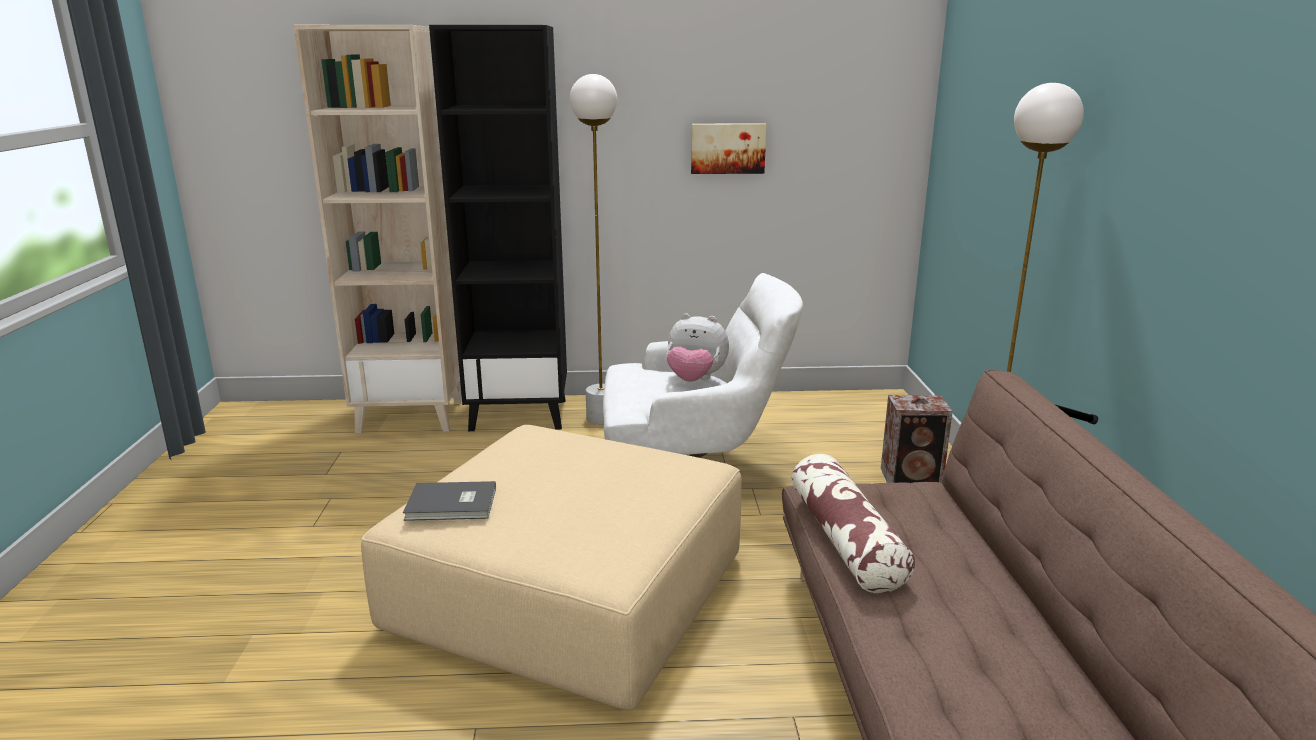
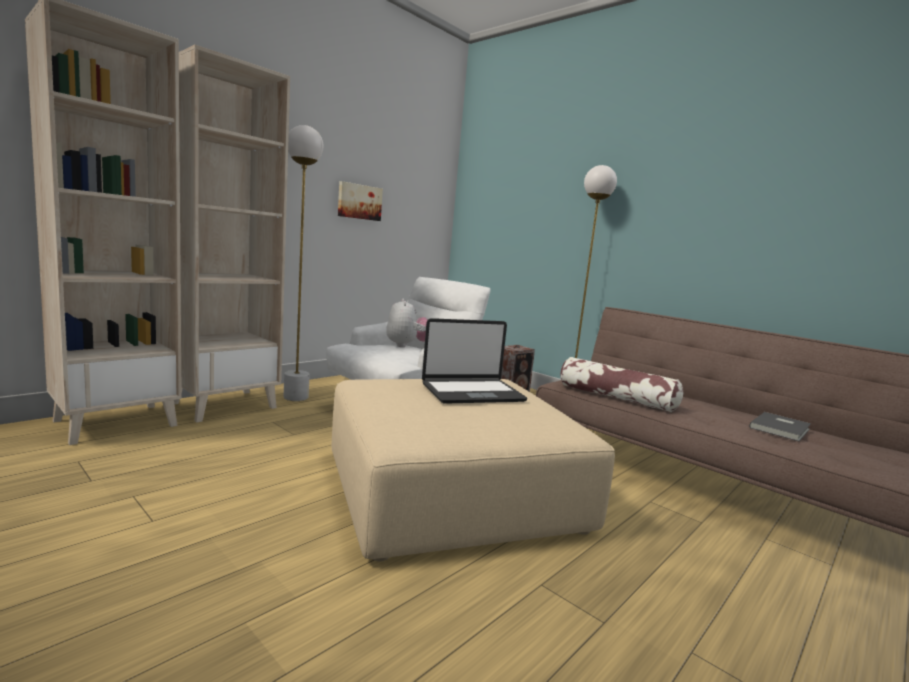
camera: 45 degrees left, 10 degrees down
(452, 505) = (418, 423): grey book -> grey book (781, 428)
(519, 414) = (225, 405): black bookcase -> beige bookcase
(601, 478) = (472, 392): none -> laptop
(695, 380) = (407, 345): plush toy -> plush toy turned 75 degrees counterclockwise

